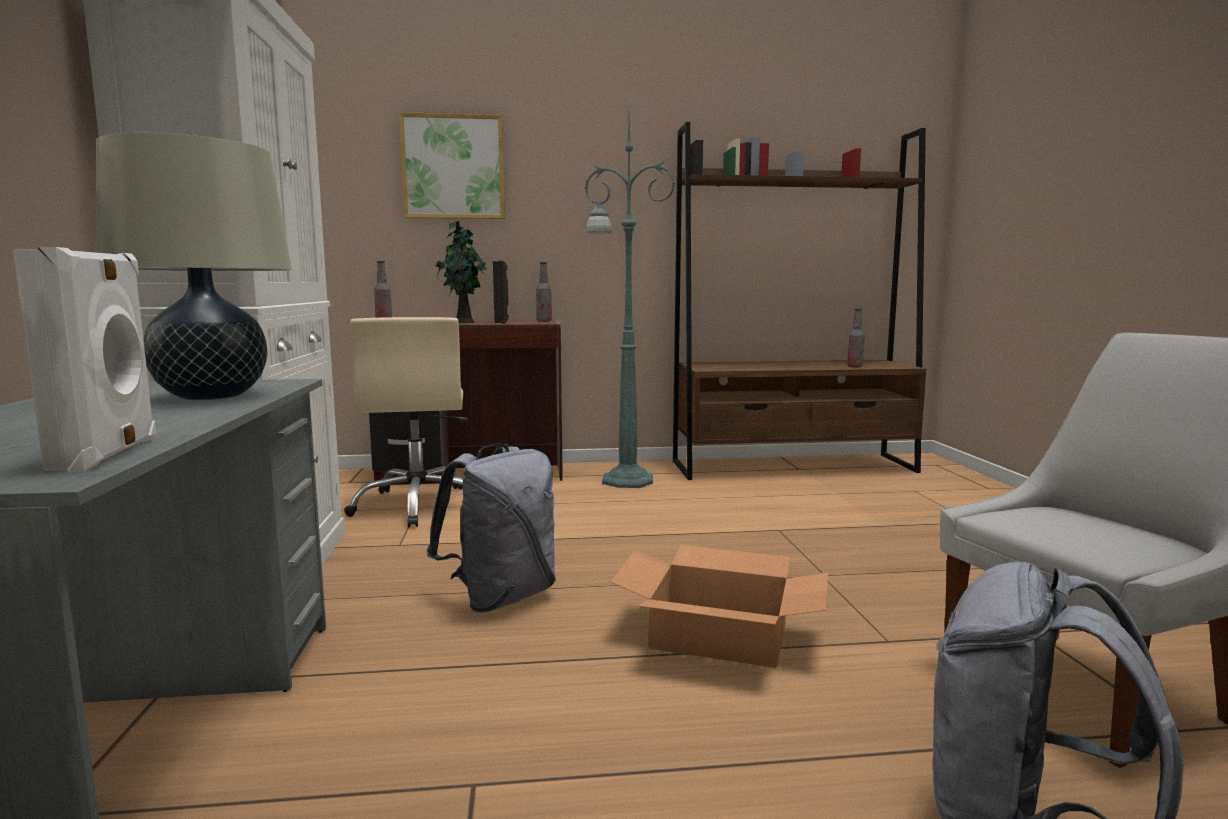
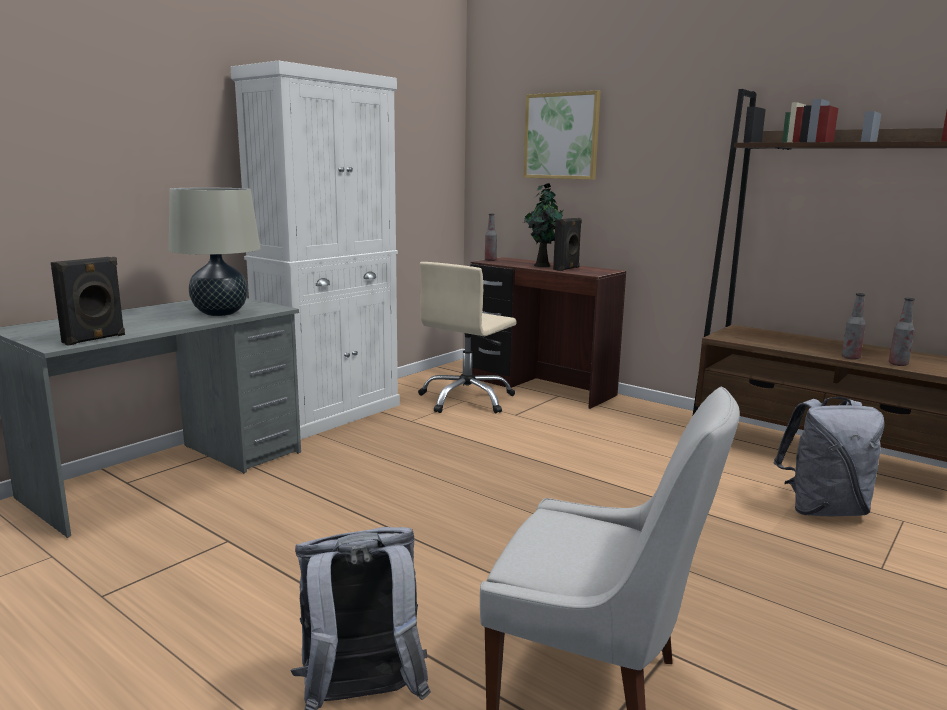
camera: 45 degrees right, 5 degrees up
(109, 453) = (95, 339): white speaker -> black speaker
(501, 597) = (396, 469): grey backpack -> grey backpack (823, 510)
(544, 321) = (605, 271): bottle -> bottle (850, 358)
(625, 480) = (637, 422): green floor lamp -> none
(719, 635) = (453, 540): cardboard box -> none

